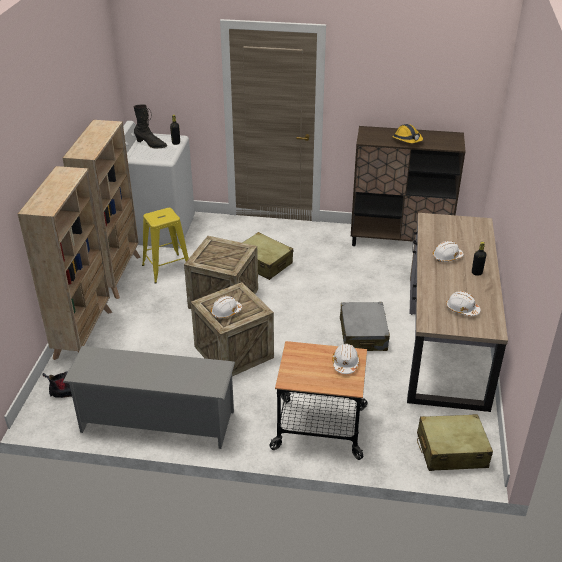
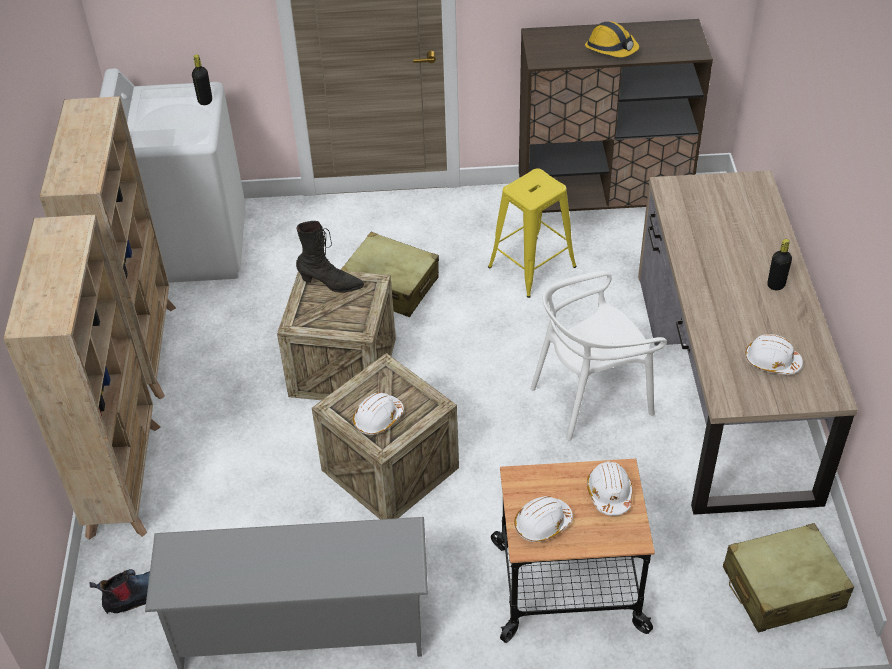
camera: 10 degrees left, 10 degrees up
(151, 144) = (161, 111): black boot -> black boot (331, 284)
(167, 268) = (229, 323): yellow stool -> yellow stool (532, 267)
(363, 334) = (591, 397): grey suitcase -> white chair
(447, 257) = (720, 261): white hard hat -> white hard hat (542, 524)

